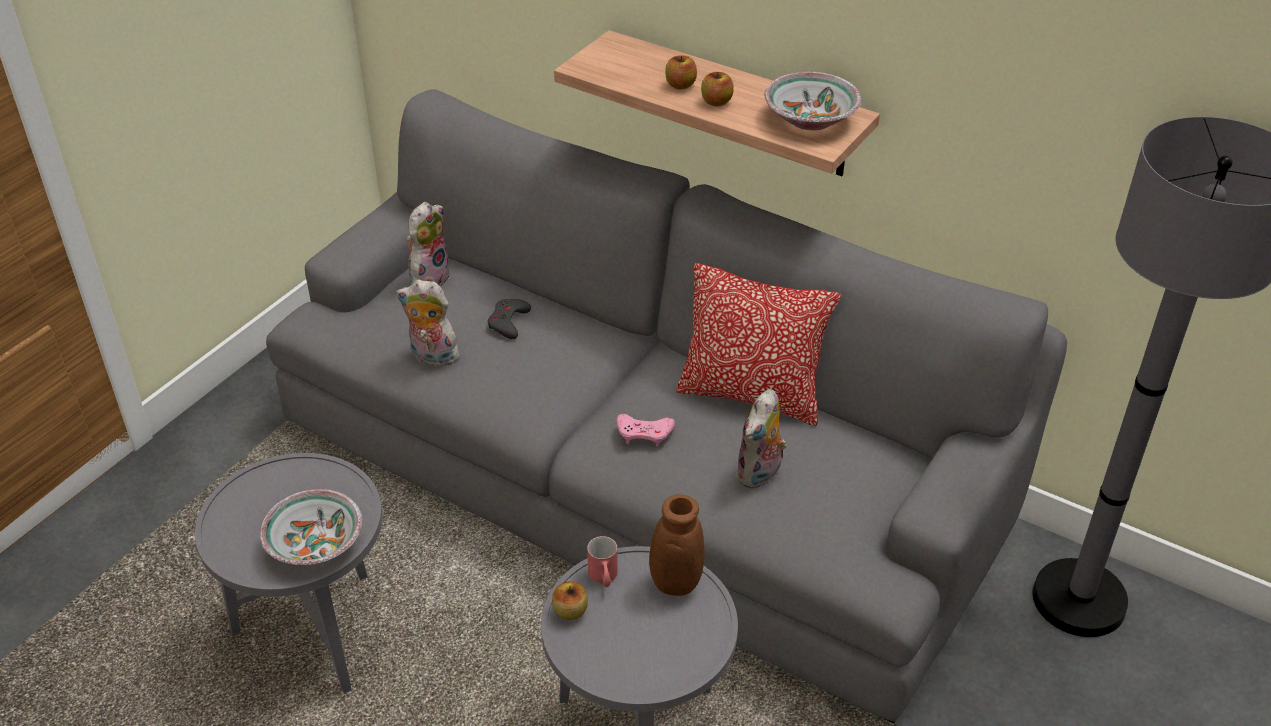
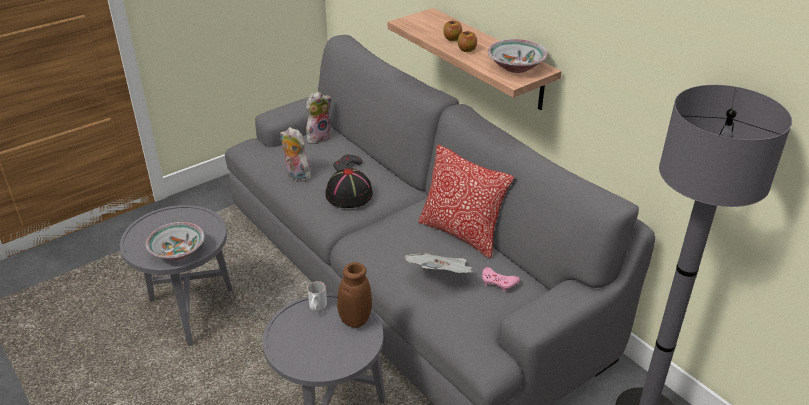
camera: 20 degrees right, 5 degrees down
(541, 371) = (349, 195): none -> black hat
(570, 611) = (287, 319): apple -> none
(604, 578) = (316, 307): red mug -> white mug
(644, 433) = (387, 239): pink game controller -> pink game controller (498, 282)
(760, 474) = (441, 276): plush toy -> newspaper

